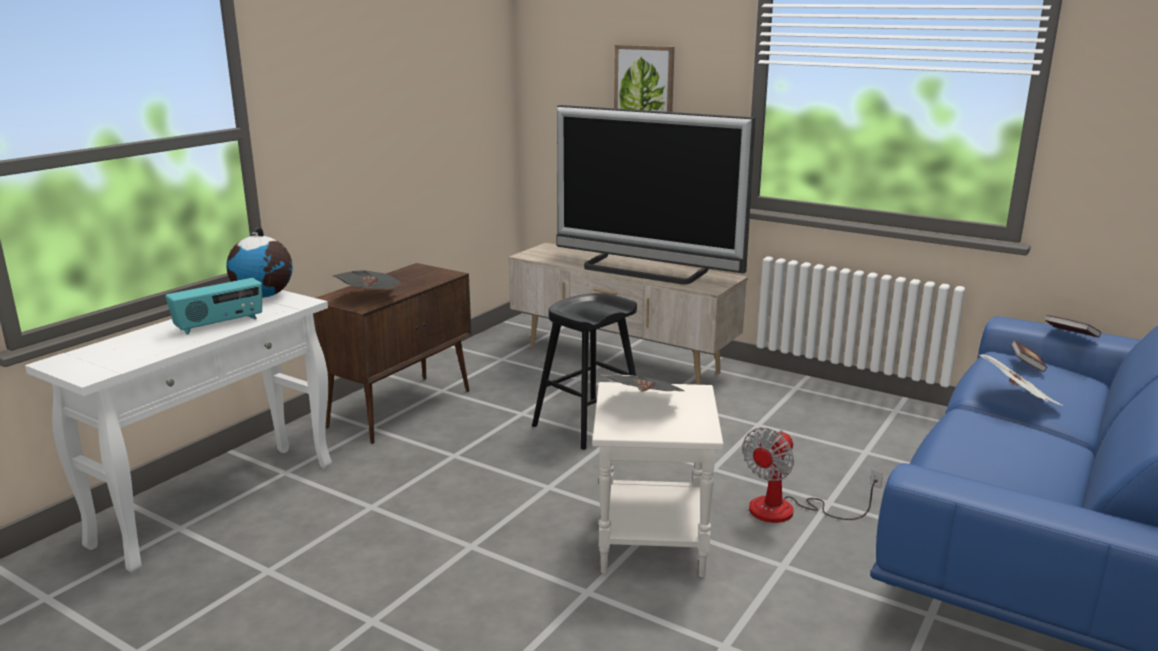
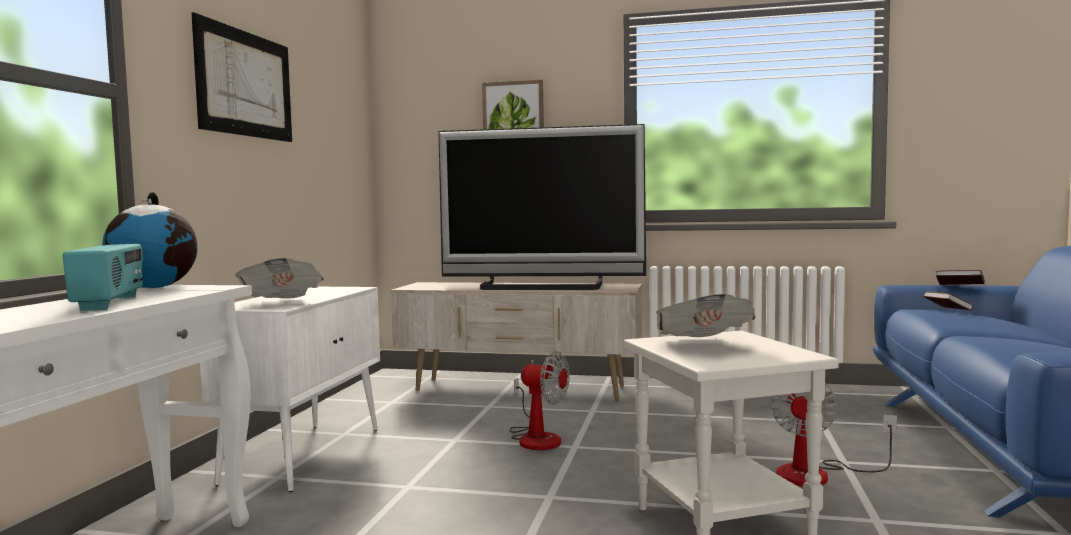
camera: 20 degrees left, 15 degrees down
(220, 324) = (110, 303): radio -> radio turned 45 degrees counterclockwise
(362, 86) = (246, 84): none -> picture
(401, 408) = (305, 454): brown cabinet -> white cabinet
(588, 423) = (536, 438): black stool -> fan
(1016, 399) = (986, 325): newspaper -> none

